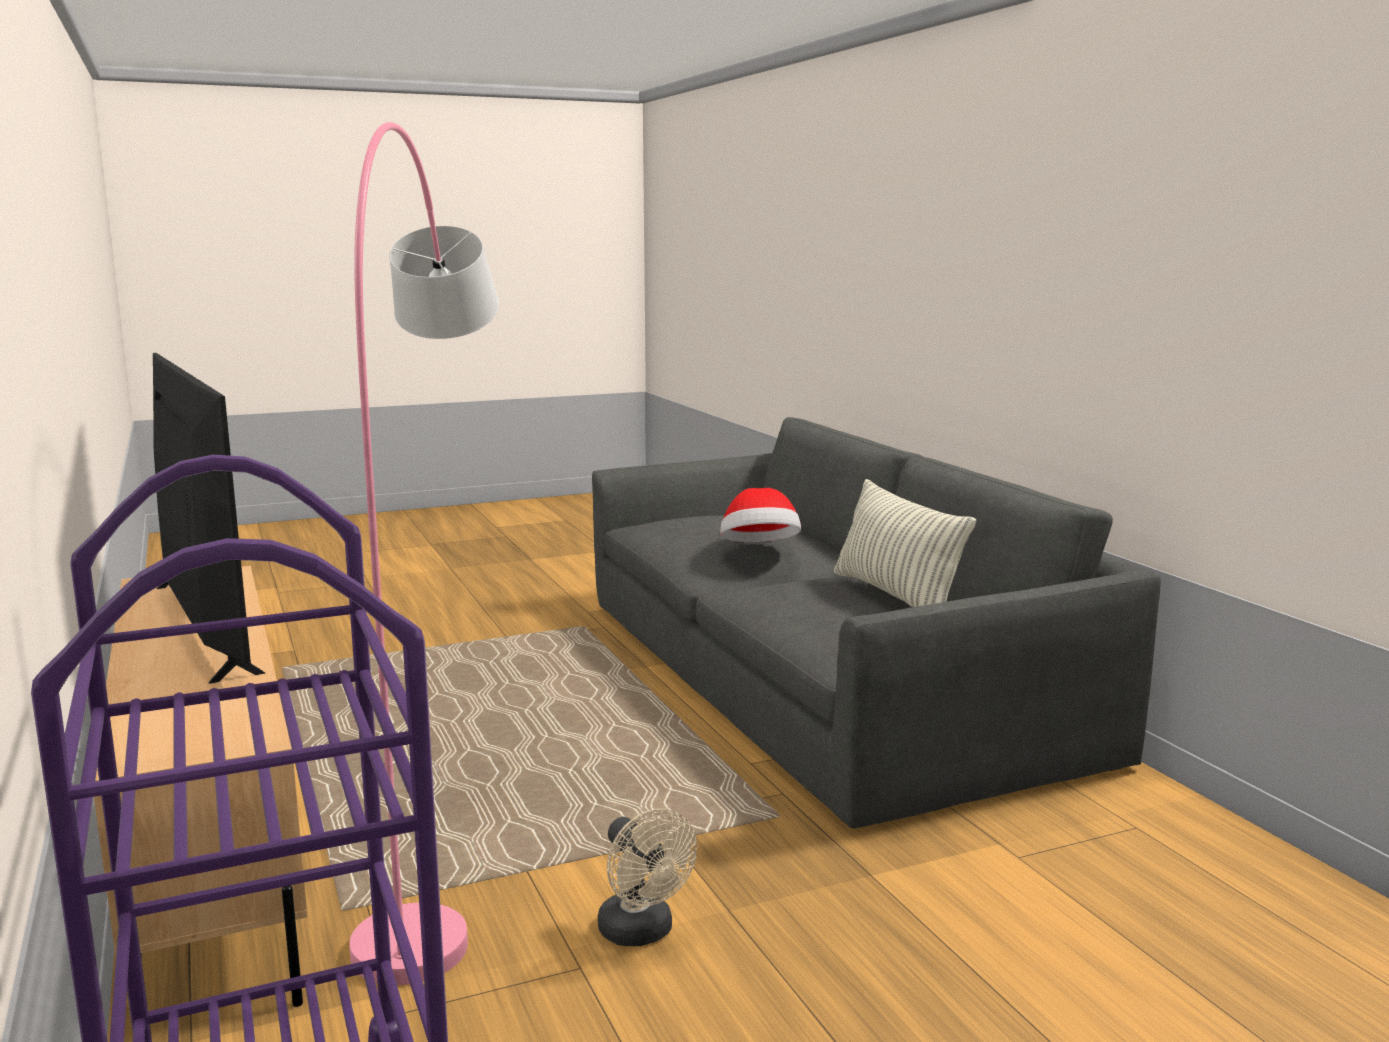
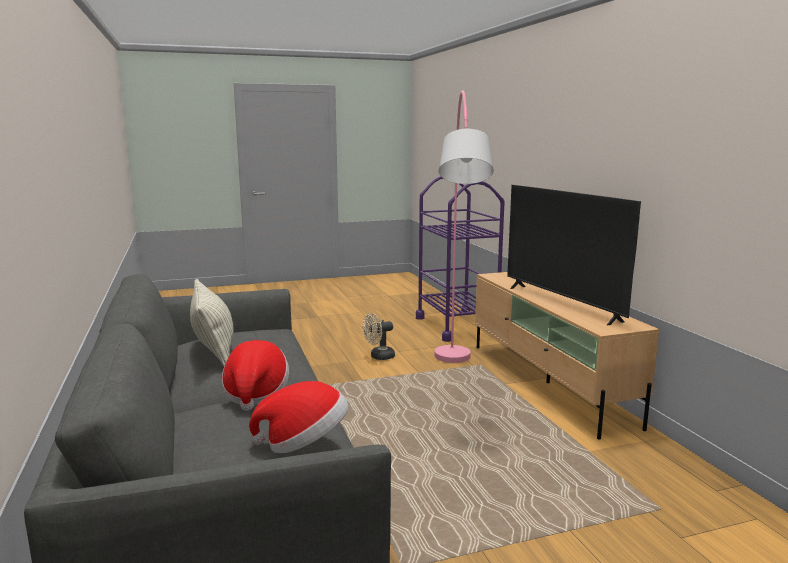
camera: 175 degrees left, 0 degrees up
(642, 933) = (379, 357): beige fan -> beige fan turned 90 degrees counterclockwise
(675, 522) = (304, 443): none -> hat

